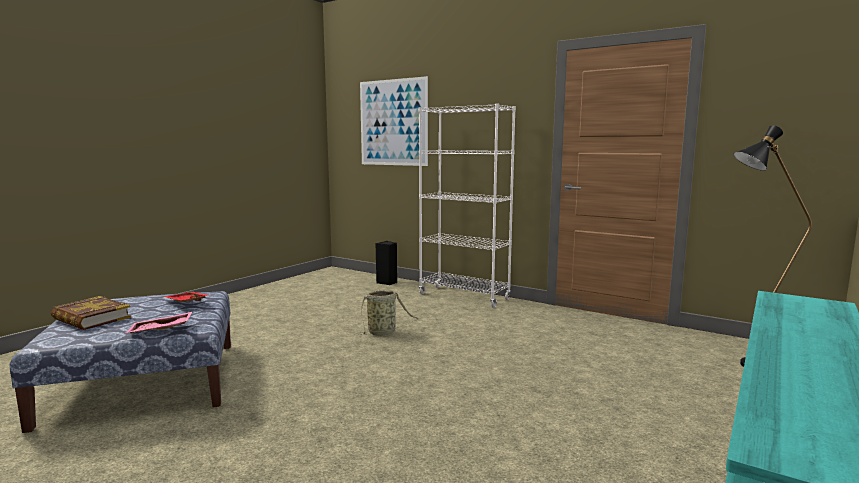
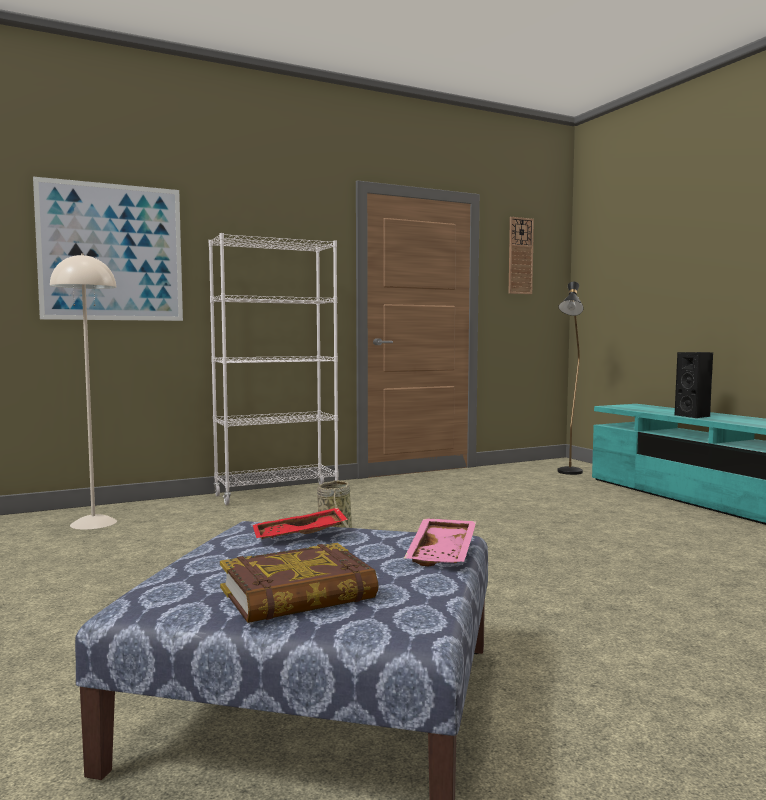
camera: 60 degrees left, 5 degrees down
(354, 283) = (94, 523): none -> beige floor lamp
(387, 282) = (136, 509): black speaker -> black speaker (694, 416)
(769, 90) = (520, 256): none -> wall clock

